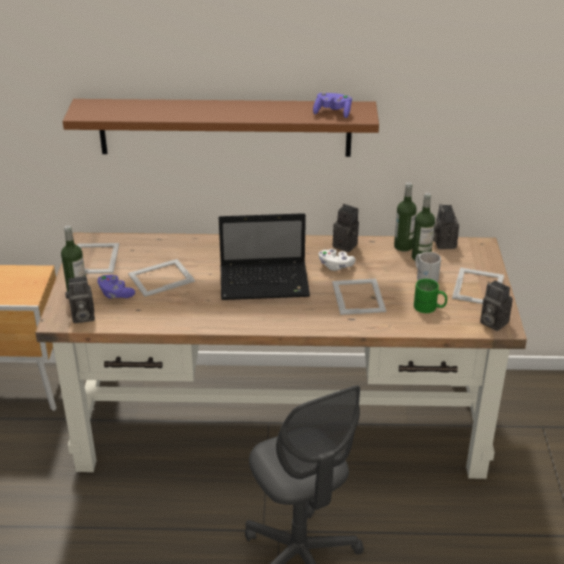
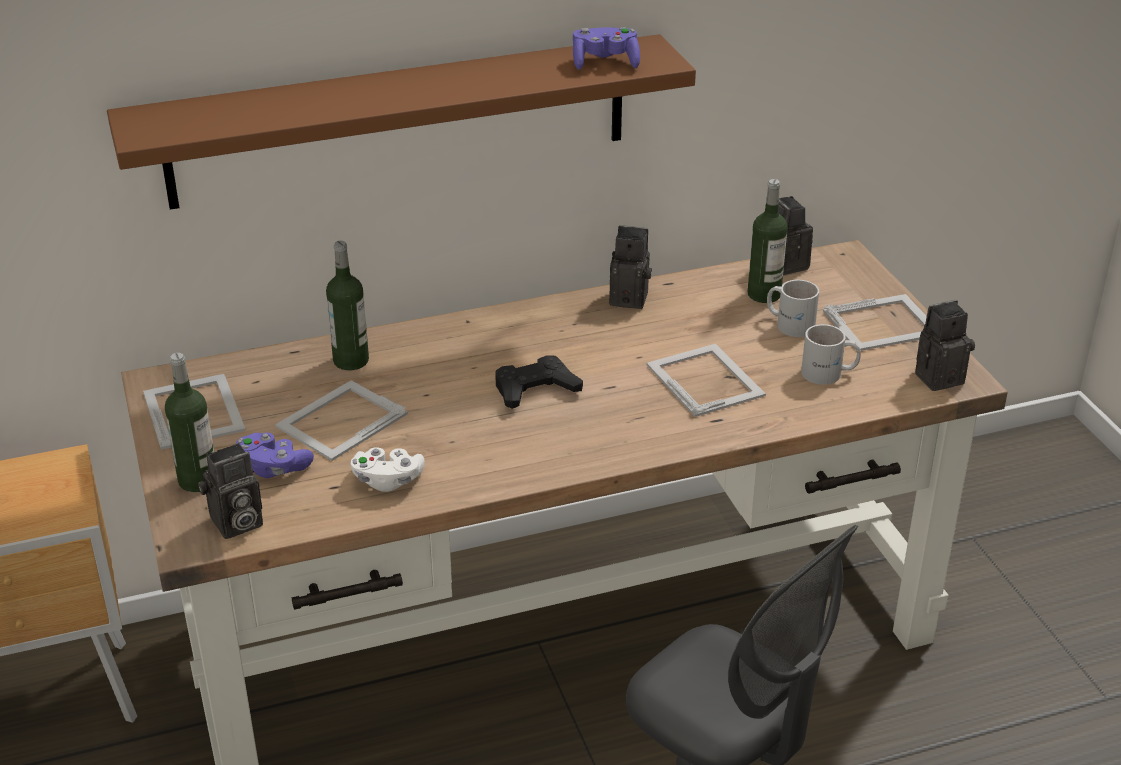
camera: 20 degrees left, 0 degrees up
(266, 282) = (535, 389): laptop -> black game controller
(335, 266) = (634, 336): white game controller -> white game controller (387, 480)
(403, 246) = (724, 282): bottle -> bottle (351, 360)
(429, 308) = (829, 374): green mug -> white mug
(479, 286) = (883, 323): picture frame -> picture frame turned 75 degrees clockwise
(492, 322) = (939, 376): camera -> camera turned 135 degrees clockwise

